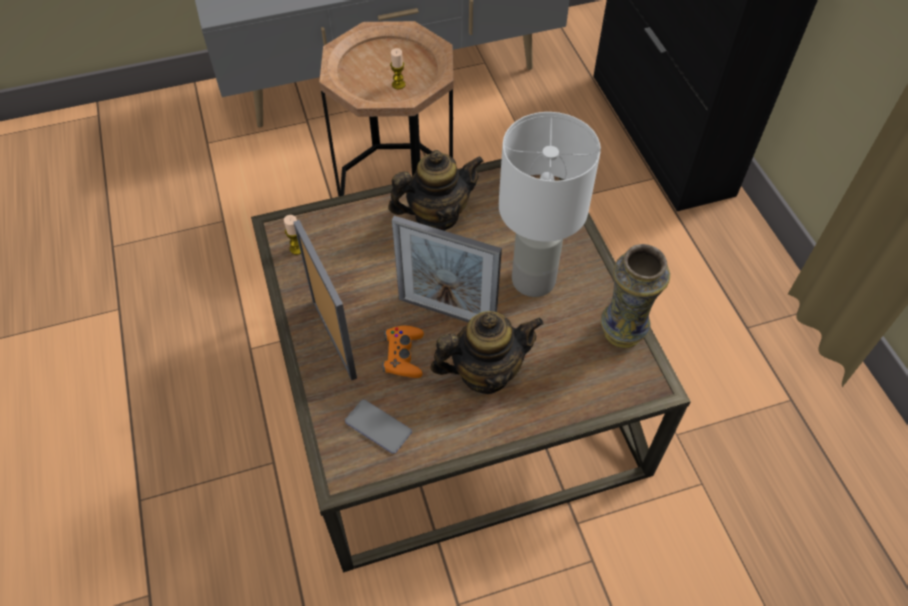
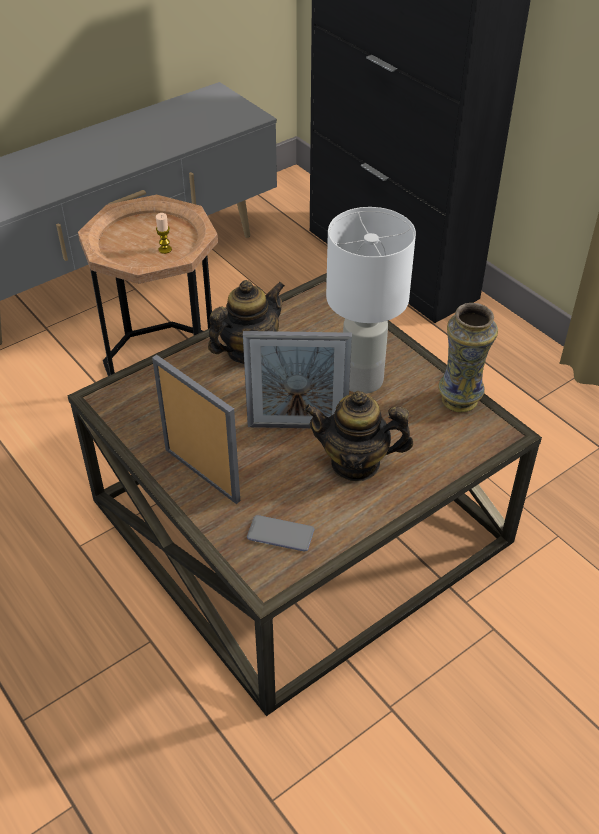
camera: 20 degrees left, 10 degrees down
(297, 248) = (127, 410): candle -> none
(403, 355) = (274, 470): orange game controller -> none
(485, 372) = (355, 463): teapot -> teapot turned 135 degrees counterclockwise

